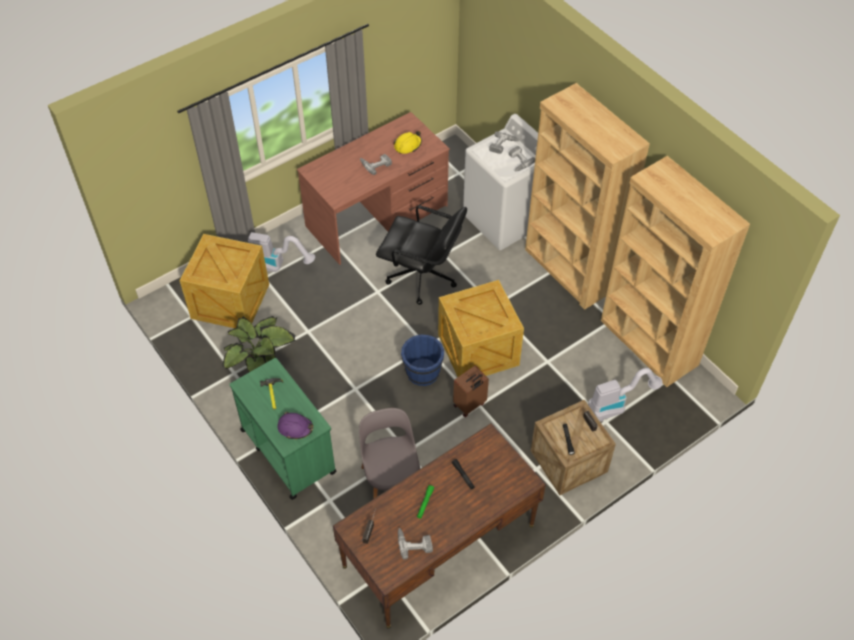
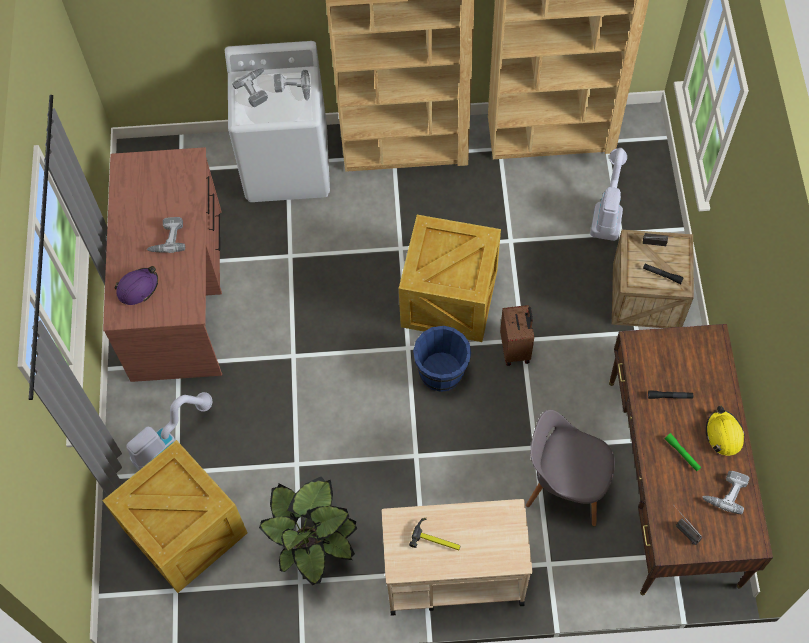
camera: 55 degrees left, 10 degrees up
(287, 450) = (453, 575): green cart -> beige cart
(295, 428) = (499, 538): purple hard hat -> purple hard hat (138, 288)
(407, 145) = (164, 187): yellow hard hat -> yellow hard hat (723, 434)
(422, 277) = (307, 297): black office chair -> none

